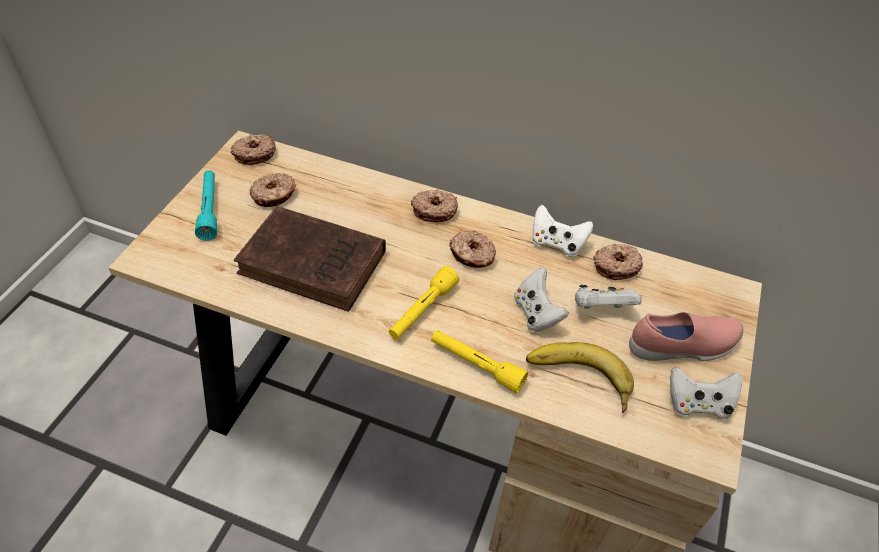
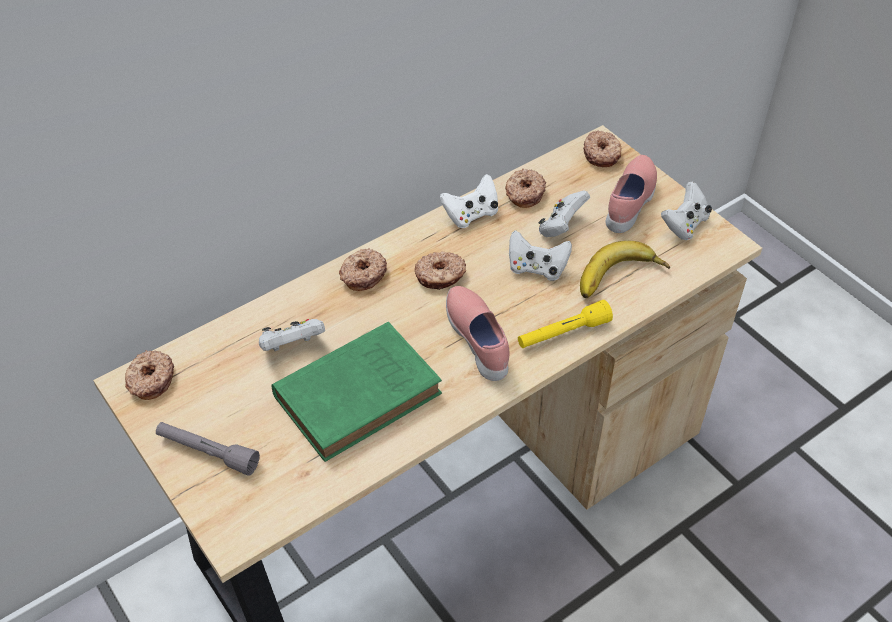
camera: 55 degrees left, 0 degrees up
(209, 210) = (207, 452): turquoise flashlight -> grey flashlight
(274, 195) = (233, 388): donut -> donut (602, 154)
(316, 264) = (361, 393): brown book -> green book
(333, 206) = (292, 346): none -> white game controller
(422, 310) = (479, 341): yellow flashlight -> pink shoe

